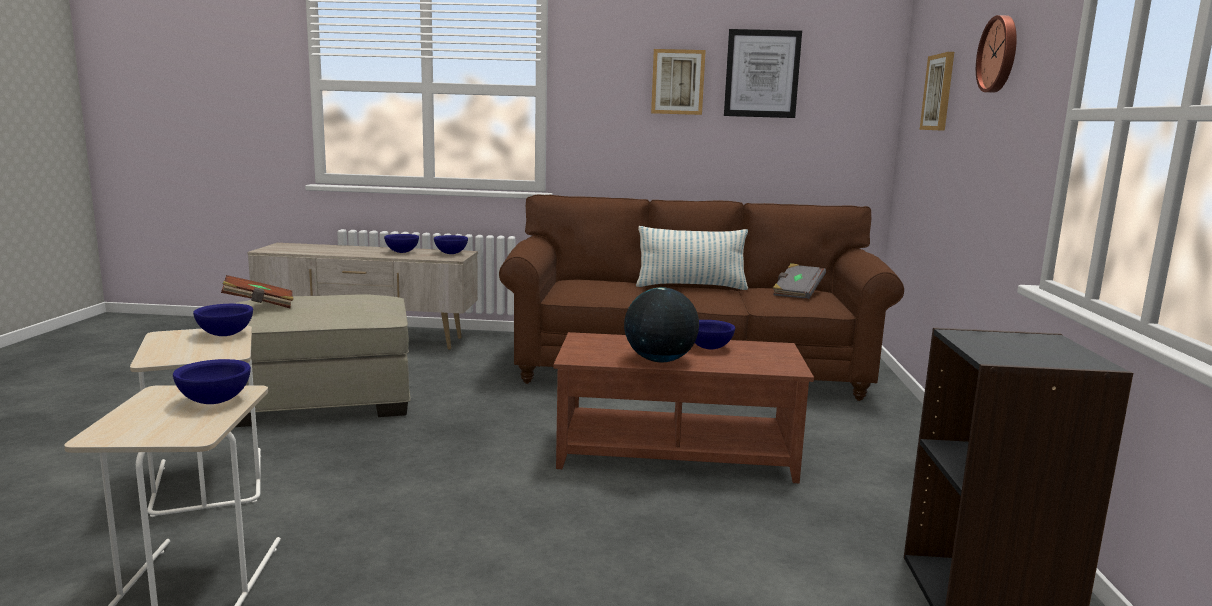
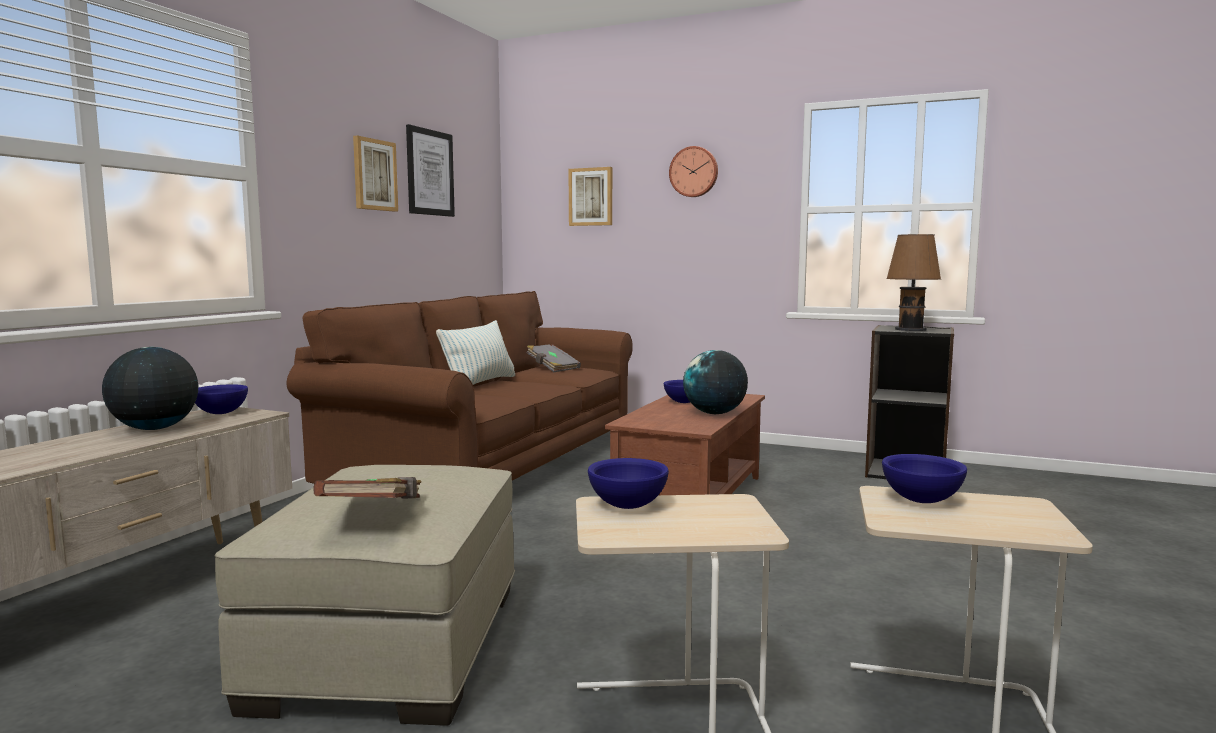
camera: 70 degrees left, 5 degrees down
(401, 252) = (154, 429): blue bowl -> globe
(999, 345) = (912, 329): none -> brown table lamp

